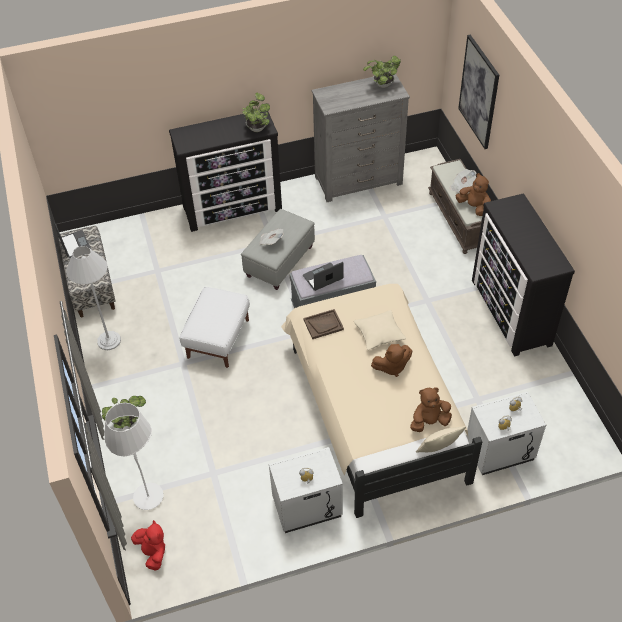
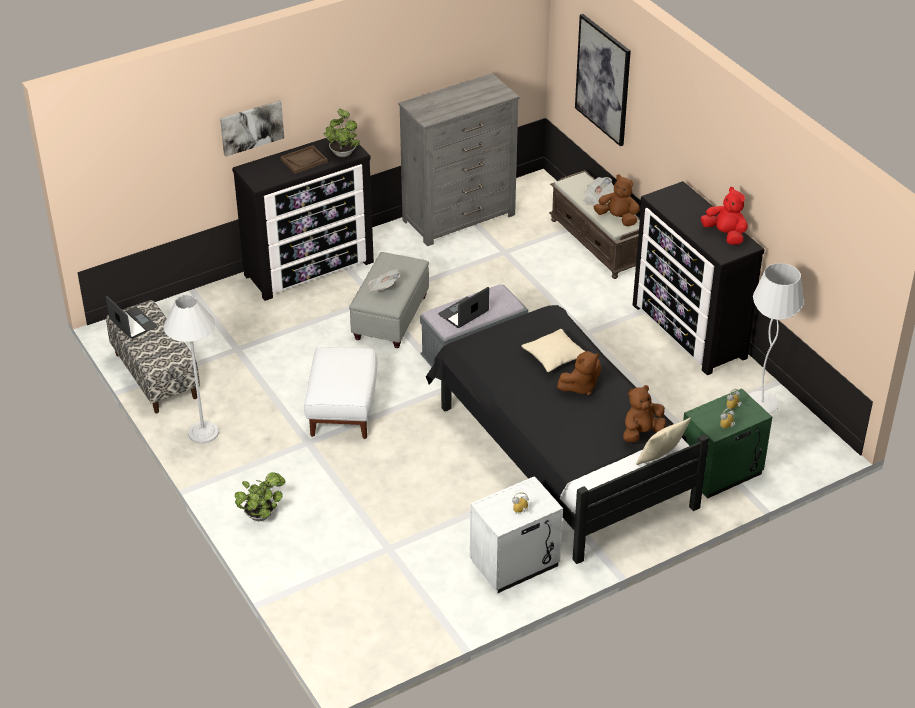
camera: 15 degrees left, 10 degrees down
(148, 497) = (318, 586): white floor lamp -> white floor lamp (762, 404)
(153, 552) = (344, 640): red plush toy -> red plush toy (725, 234)
(185, 100) = (251, 127): none -> picture
(323, 325) = (485, 357): brown tray -> brown tray (304, 160)
(375, 406) = (560, 450): beige bed -> black bed
(381, 85) = (481, 88): potted plant -> none
(500, 452) = (721, 472): white nightstand -> green nightstand

